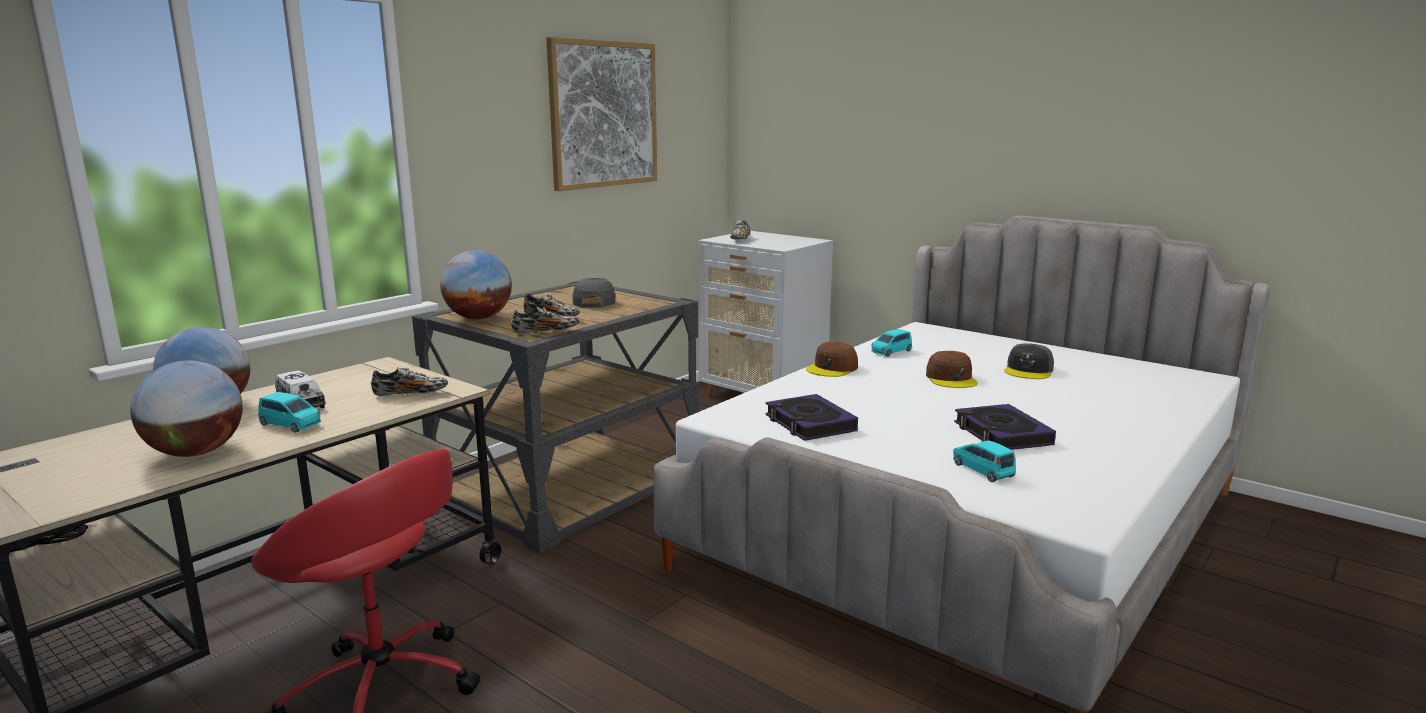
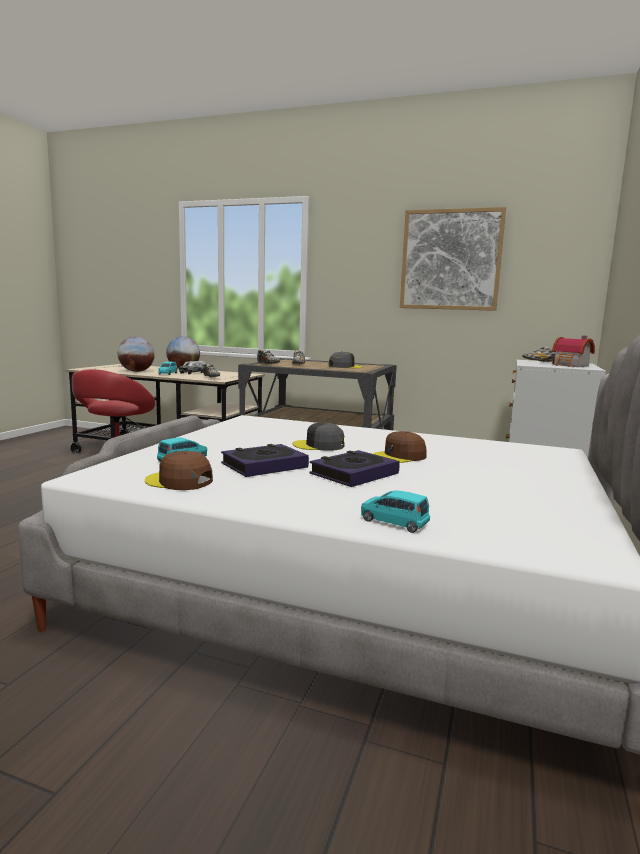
camera: 70 degrees right, 5 degrees down
(478, 318) = (285, 361): globe -> none
(785, 239) = (571, 365): none -> toy house
(809, 424) = (252, 431): book -> book (354, 474)
(832, 368) = (381, 432): brown cap -> brown cap (179, 481)
(891, 352) = (454, 443): turquoise toy car -> turquoise toy car (394, 522)
(1028, 370) = (469, 478): grey cap -> grey cap (319, 445)

